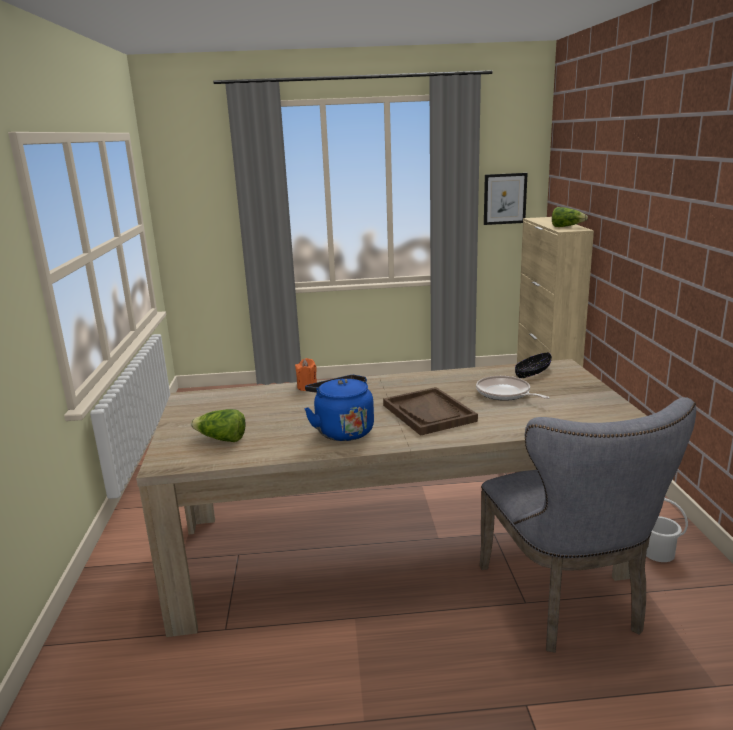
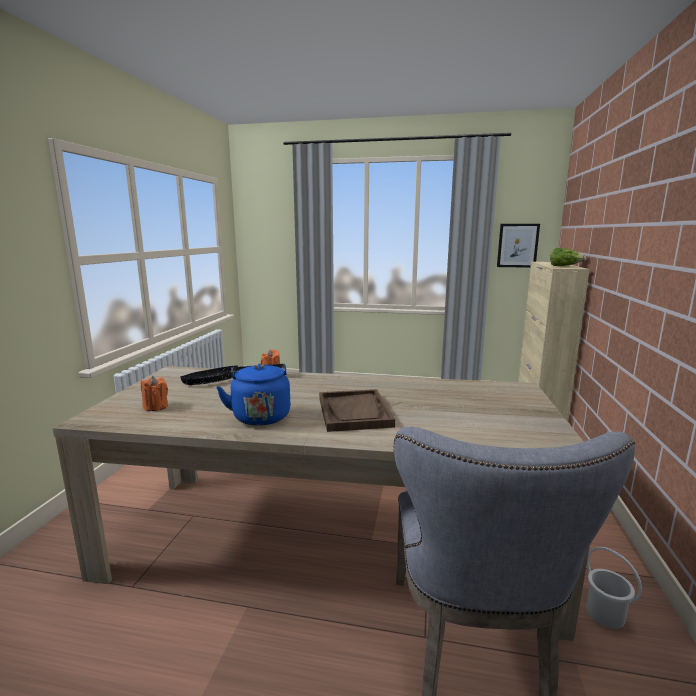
camera: 15 degrees right, 5 degrees down
(221, 439) = (156, 407): lettuce -> orange candle
(505, 393) = (444, 405): frying pan -> none
(532, 372) = (486, 390): black bowl -> black bowl (211, 381)

